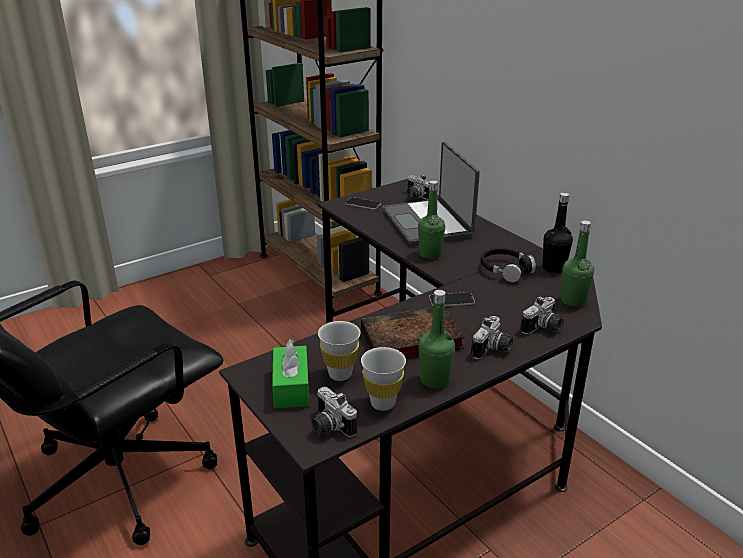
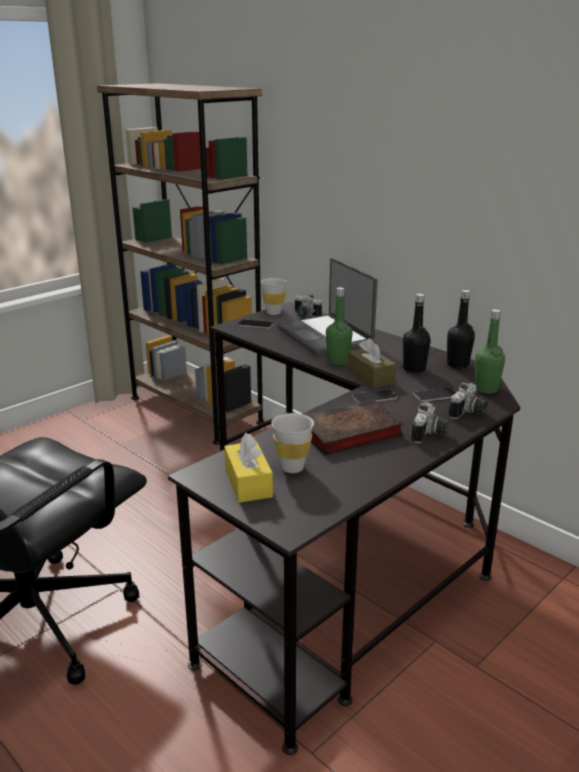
camera: 10 degrees left, 5 degrees down
(291, 387) = (248, 483): green tissue box -> yellow tissue box
(329, 427) = (299, 513): camera -> none
(383, 403) = (344, 488): white cup -> white cup (273, 313)
(434, 380) = (386, 464): green bottle -> none
(456, 275) = (370, 377): none -> brown tissue box
(505, 270) = (414, 369): black headphones -> black bottle
(516, 304) = (435, 395): none -> phone

